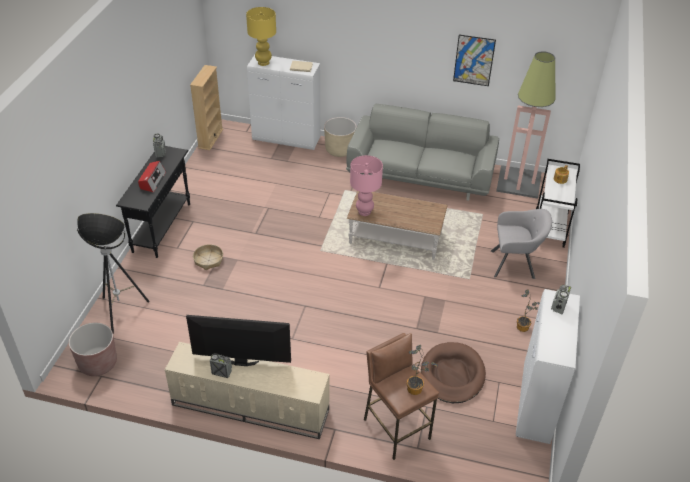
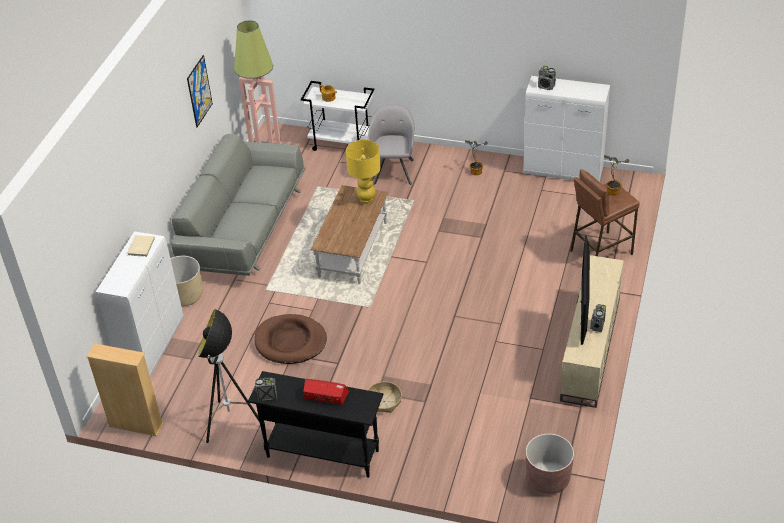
camera: 85 degrees left, 0 degrees up
(121, 312) = (470, 471): floor lamp -> floor lamp (231, 423)
(263, 63) = (123, 281): yellow table lamp -> yellow table lamp (366, 199)
(364, 211) = (351, 243): pink table lamp -> none
(452, 375) = (536, 216): brown dog bed -> brown dog bed (290, 342)

